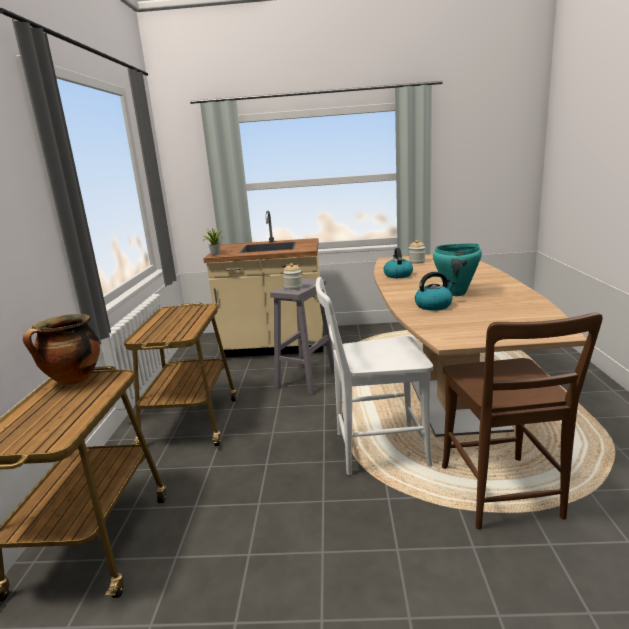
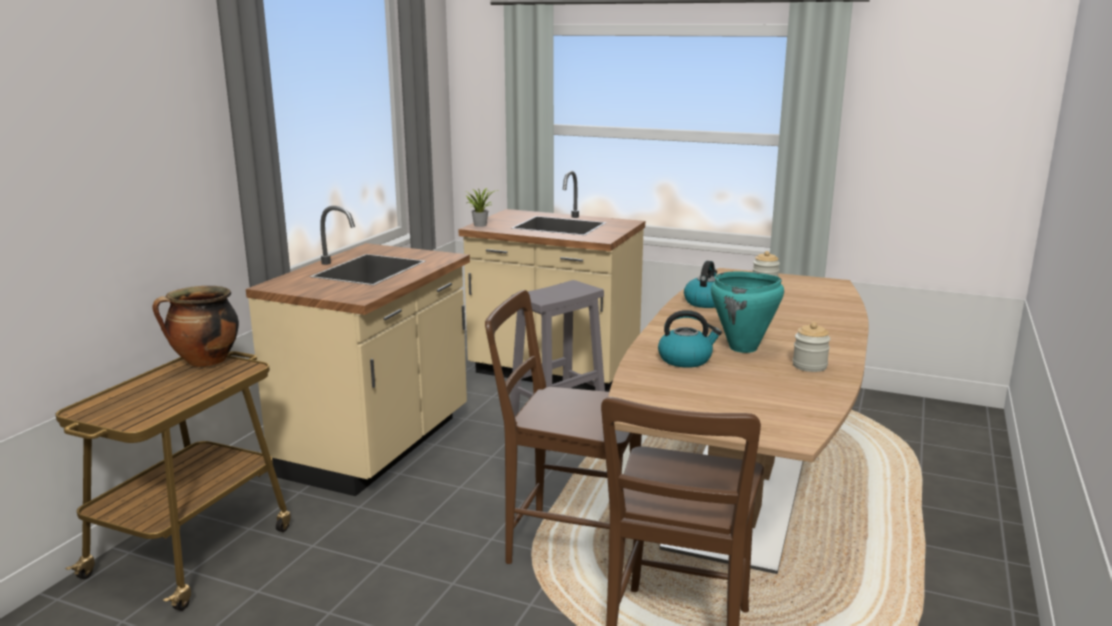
camera: 20 degrees right, 0 degrees up
(191, 421) = (378, 447): cart -> beige counter
(293, 287) = (547, 293): jar -> jar (809, 366)
(375, 449) = (567, 542): white chair -> brown chair

